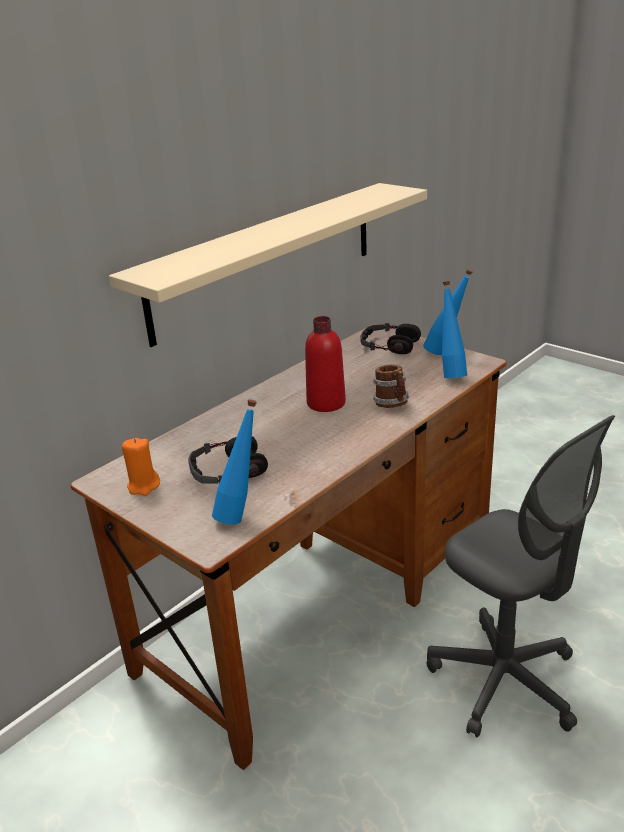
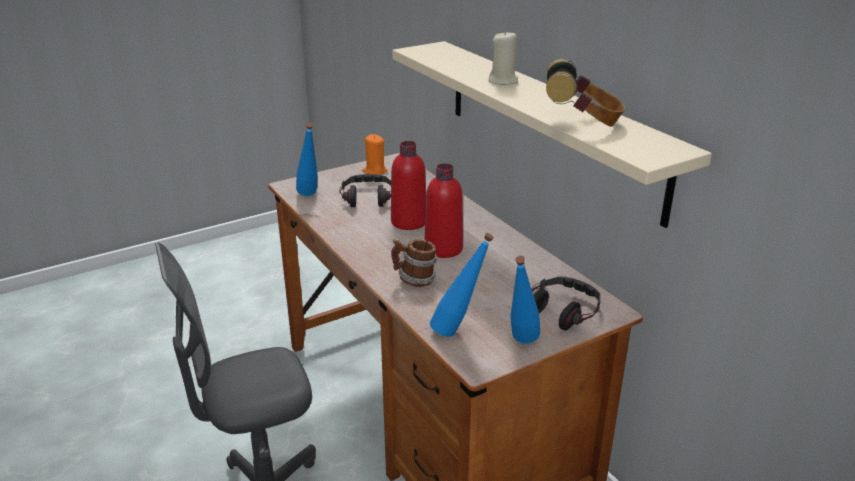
camera: 105 degrees right, 0 degrees up
(263, 234) = (503, 81): none -> beige candle
(280, 431) = (409, 222): none -> red bottle
(353, 206) = (582, 122): none -> headphones

